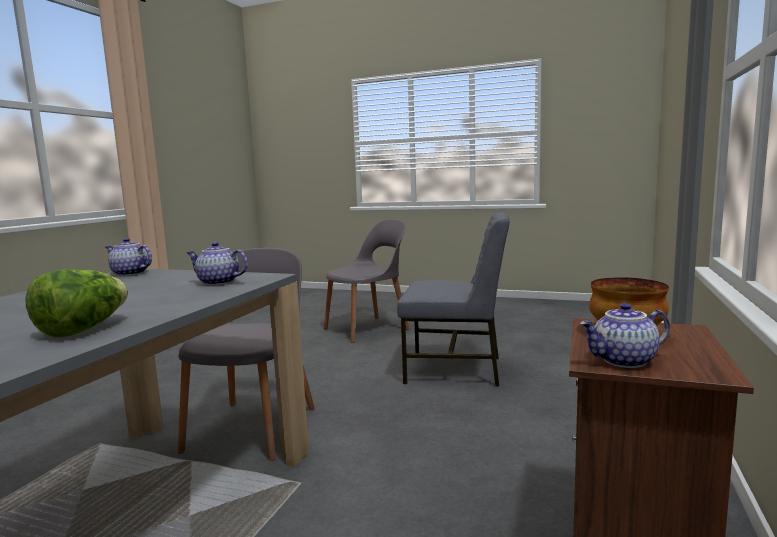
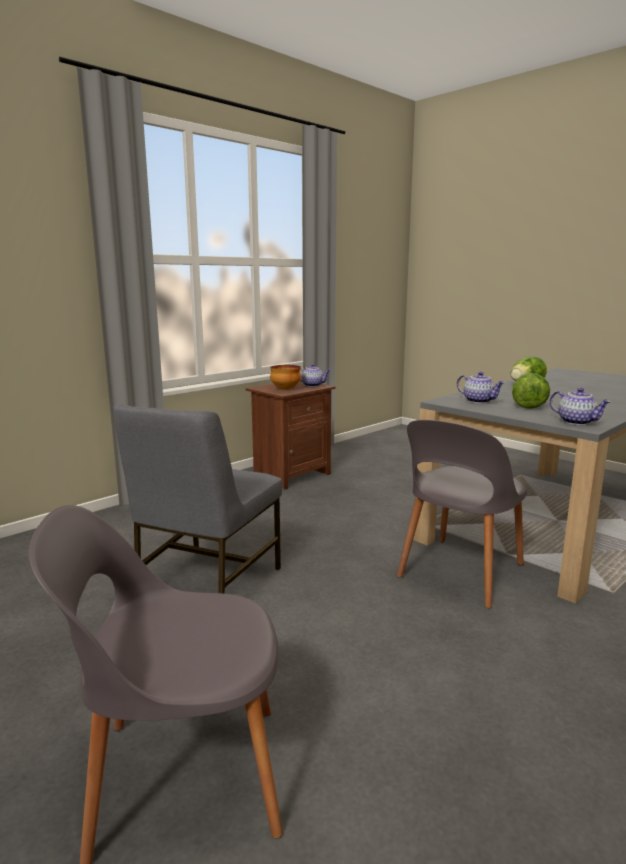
camera: 155 degrees left, 5 degrees up
(154, 285) = (528, 405): none -> lettuce
(455, 369) = (207, 585): grey chair -> grey chair turned 105 degrees counterclockwise

